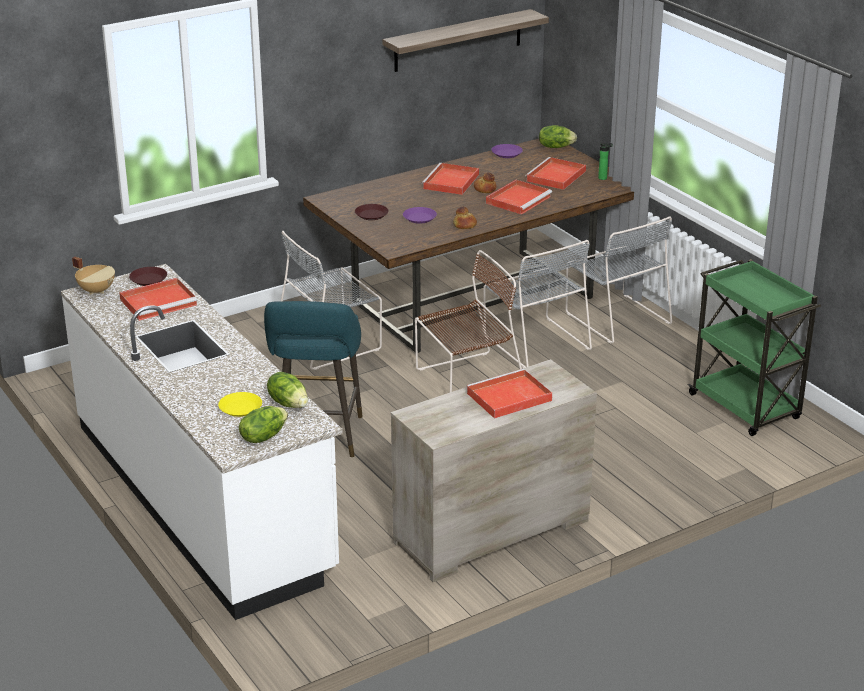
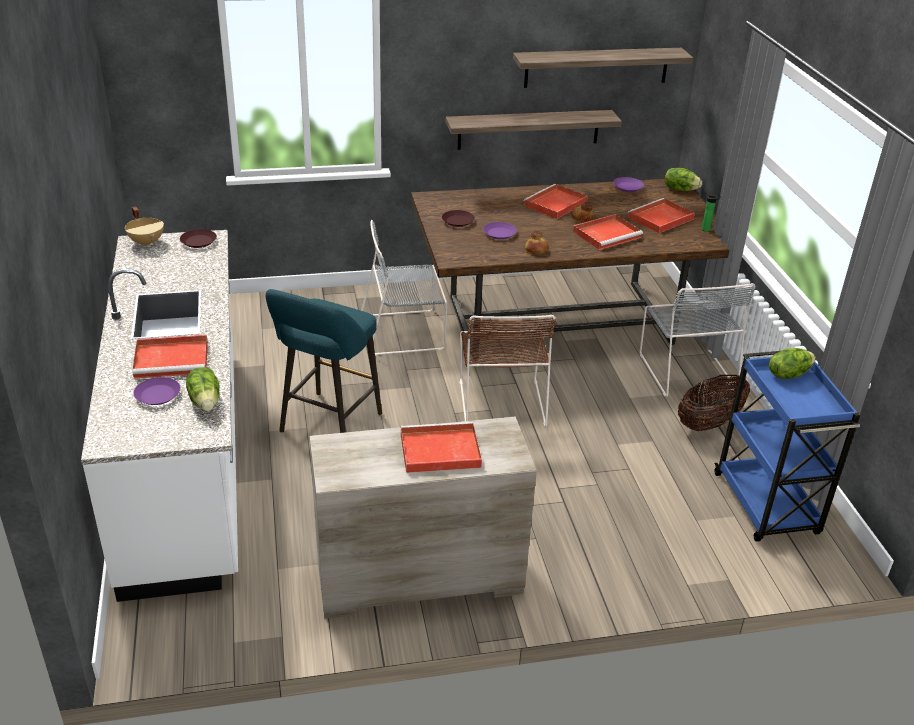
camera: 20 degrees right, 5 degrees up
(159, 302) = (188, 265): red tray -> red tray (173, 359)
(240, 408) = (157, 395): yellow plate -> purple plate
(263, 436) = (150, 433): lettuce -> lettuce (788, 374)
(402, 113) = (528, 129): none -> shelf
(466, 380) = (501, 401): brown chair -> brown chair turned 90 degrees clockwise
(535, 341) = (591, 376): grey chair -> none
(661, 356) = (709, 423): none -> basket
(746, 408) = (766, 505): green cart -> blue cart

